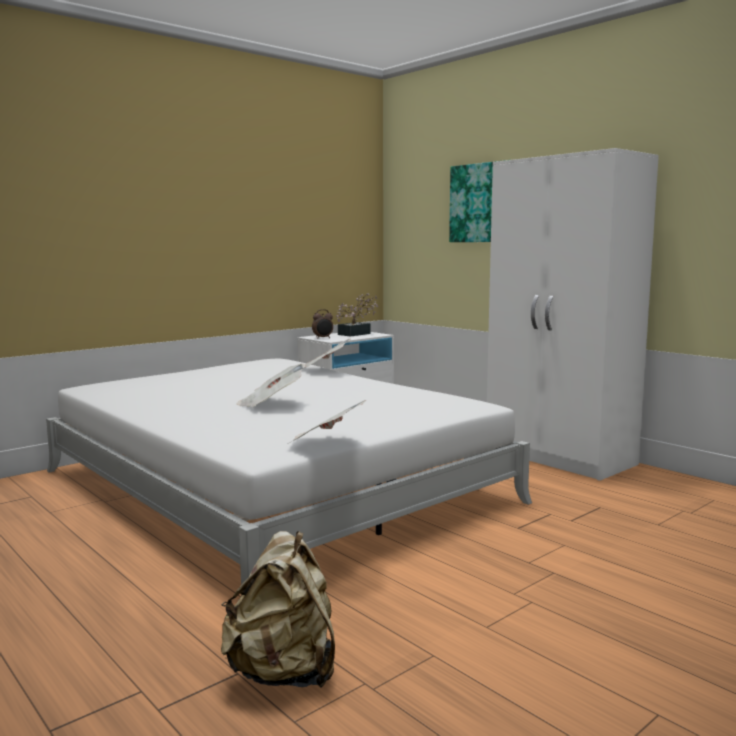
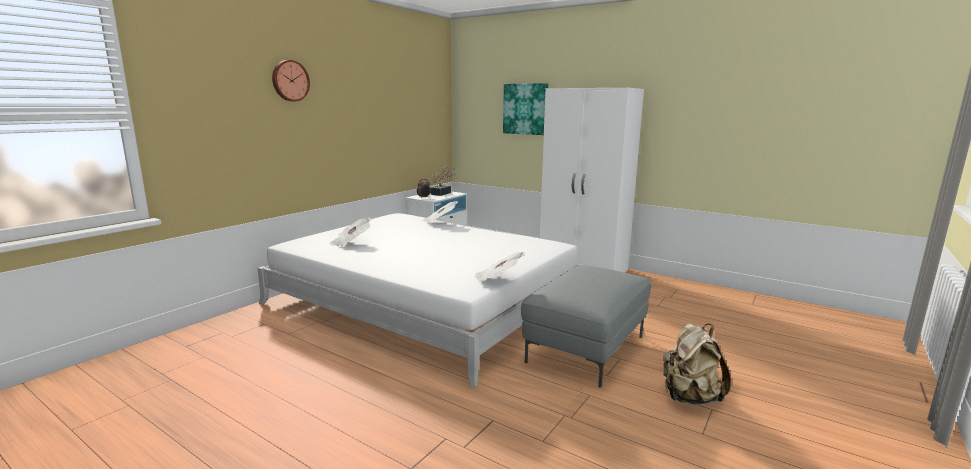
camera: 15 degrees left, 5 degrees up
(111, 159) = (290, 80): none -> wall clock
(271, 404) = (435, 252): newspaper -> newspaper (351, 243)
(284, 672) = (518, 416): beige backpack -> beige backpack (689, 397)
(478, 578) = (585, 348): none -> grey ottoman

